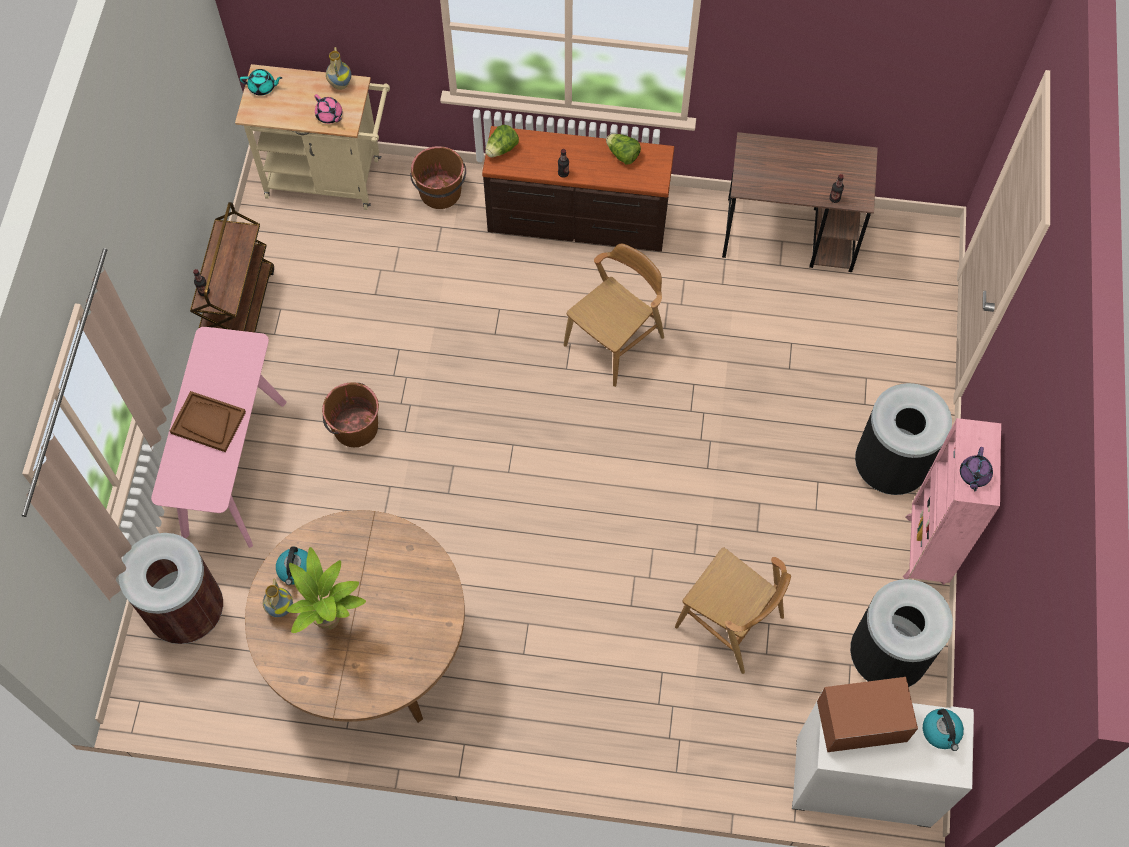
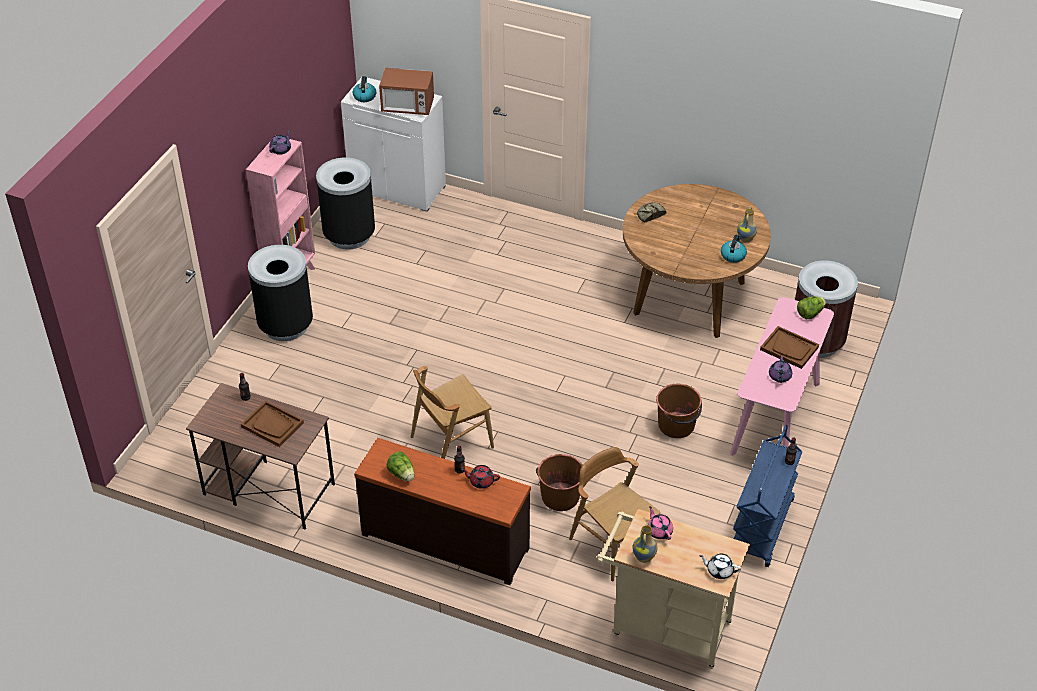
camera: 165 degrees left, 20 degrees down
(218, 374) = (779, 377): none -> purple teapot
(241, 311) = (762, 528): brown cart -> blue cart
(263, 87) = (719, 571): turquoise teapot -> white teapot
(332, 620) = (711, 228): potted plant -> none
(427, 626) = (650, 214): none -> bread
(440, 193) = (563, 591): brown bucket -> brown bucket (560, 496)
(501, 149) = (506, 501): lettuce -> lettuce (810, 314)
(536, 165) = (481, 481): none -> red teapot
(729, 622) = (442, 269): brown chair -> brown chair (613, 544)
(786, 171) = (272, 425): none -> brown tray

